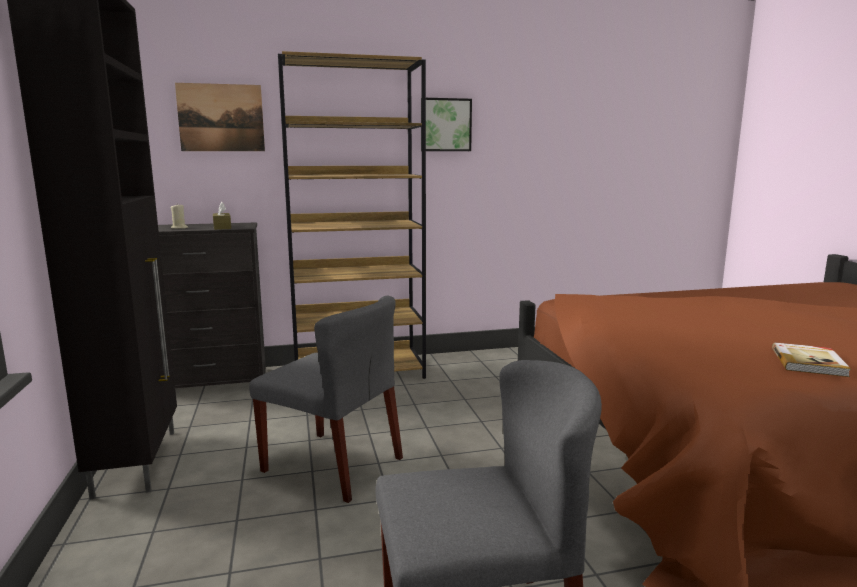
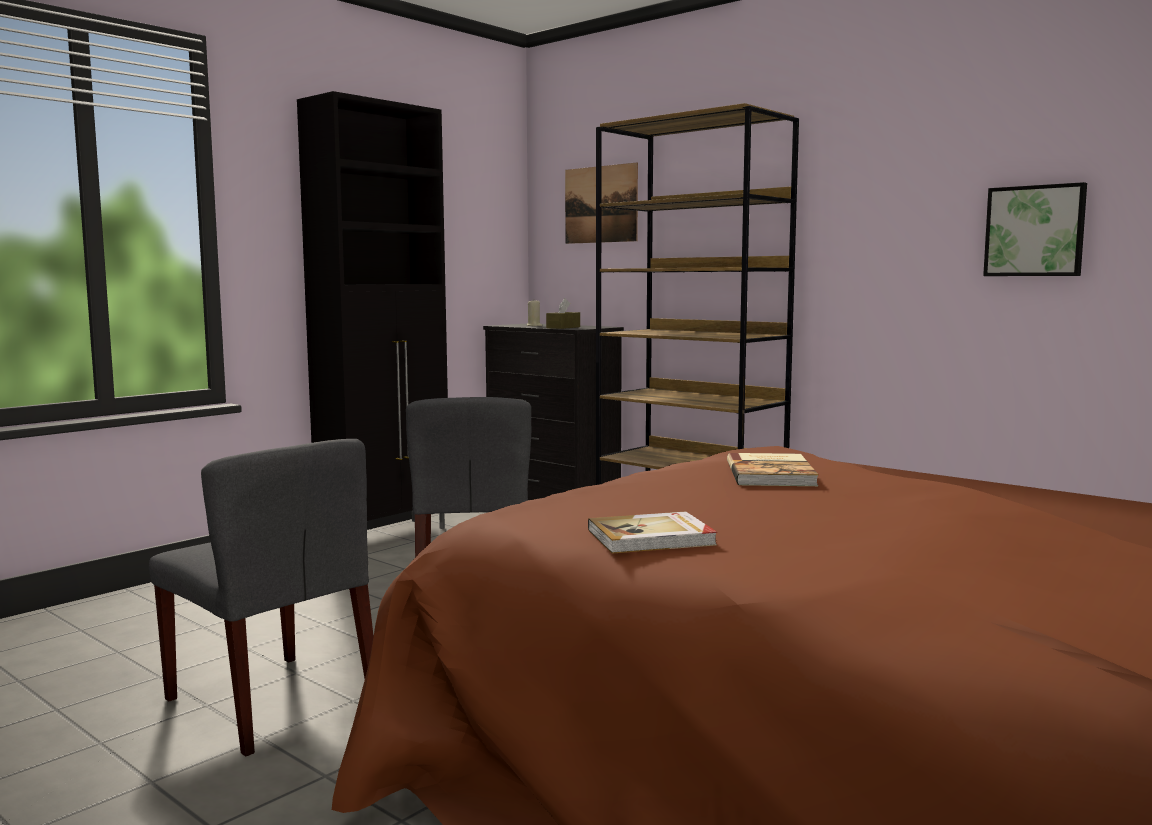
camera: 55 degrees right, 5 degrees down
(445, 125) = (854, 193): picture -> picture (1035, 231)
(646, 310) = (772, 473): none -> book

